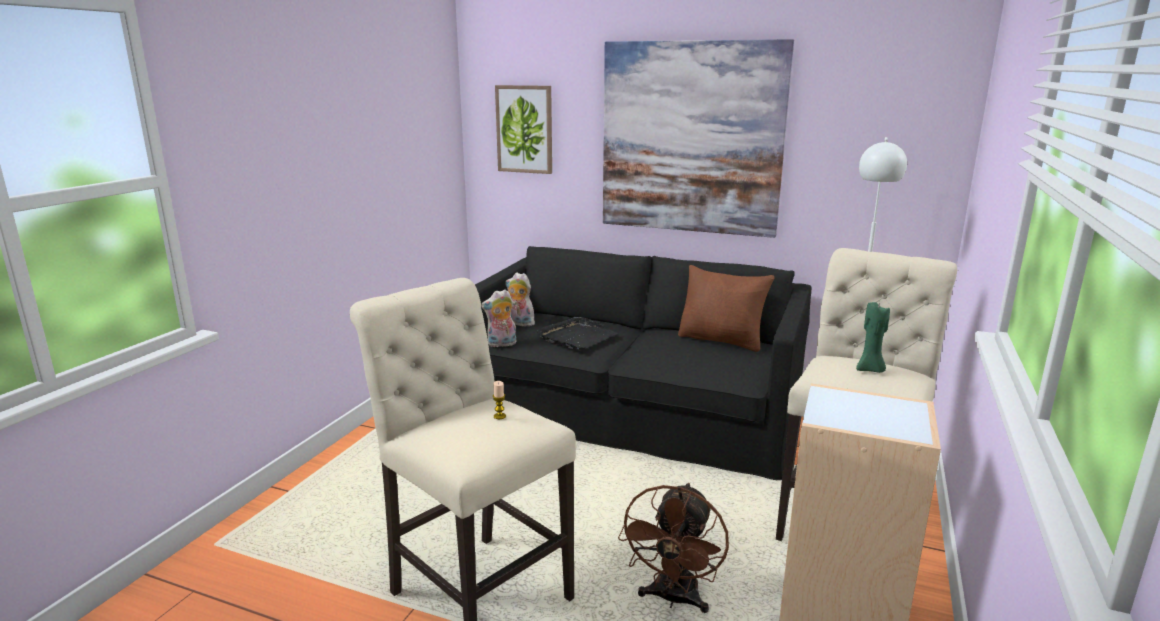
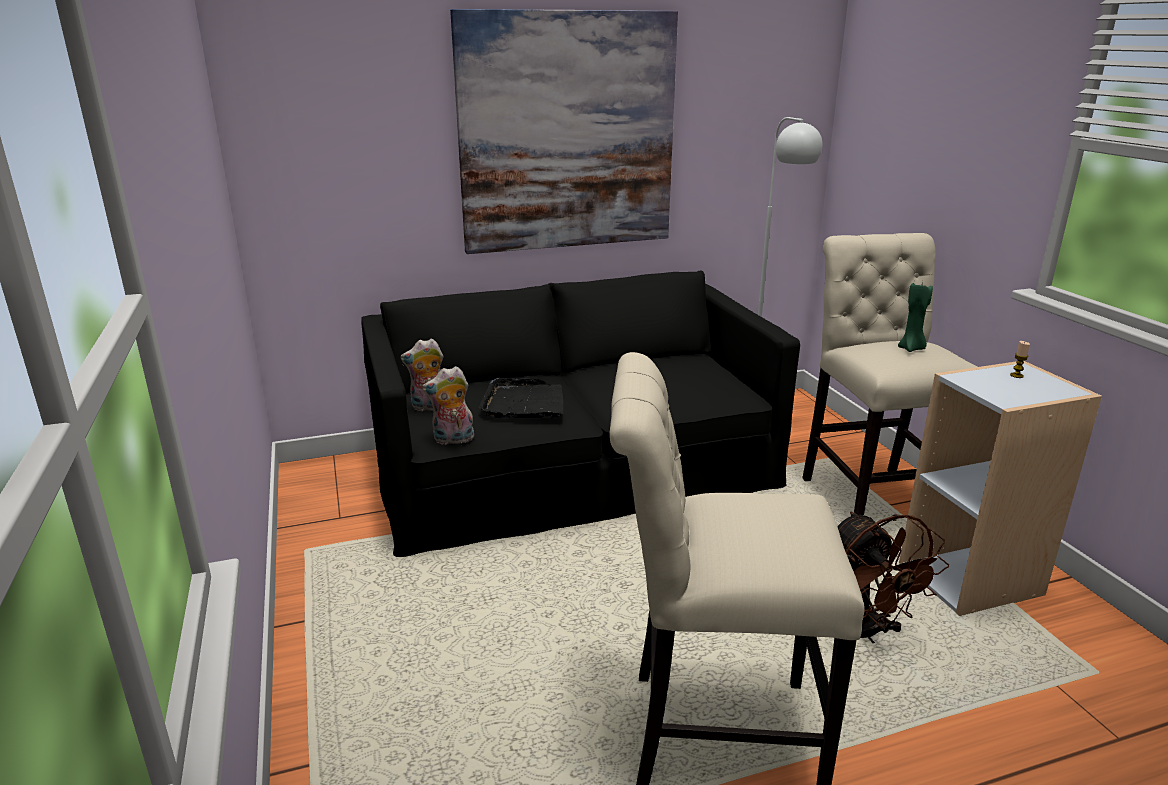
camera: 40 degrees left, 5 degrees up
(499, 416) = (767, 510): candle -> candle (1016, 375)
(501, 344) = (453, 440): plush toy -> plush toy turned 45 degrees clockwise
(524, 129) = (334, 137): picture -> none
(721, 340) = (663, 362): brown pillow -> none

